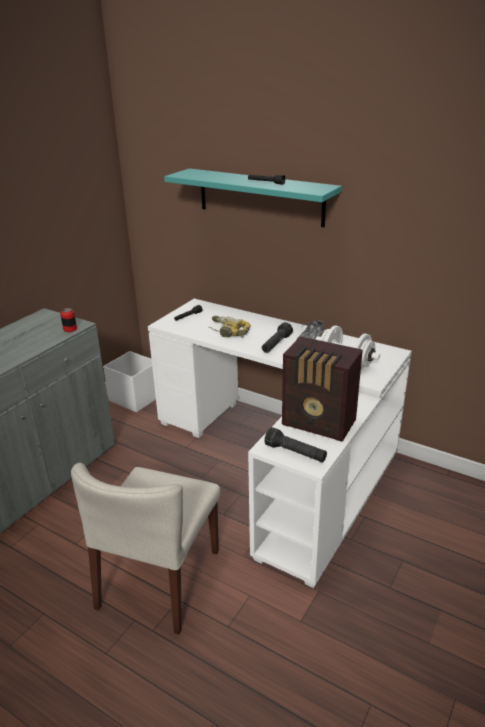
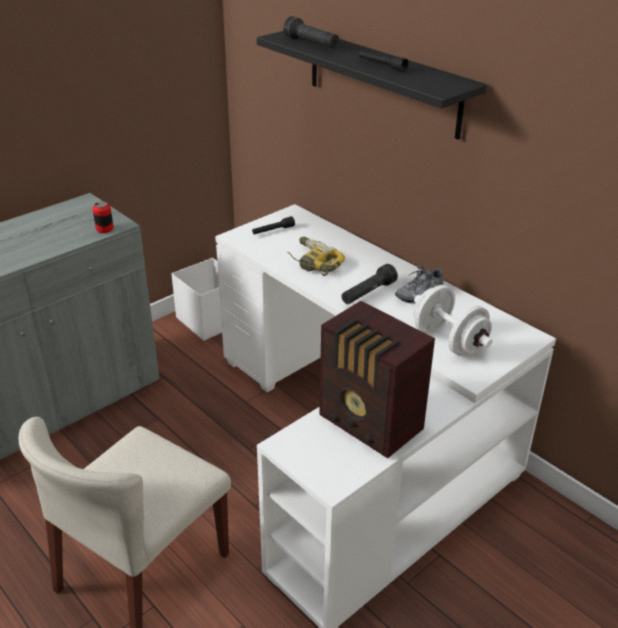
camera: 15 degrees right, 5 degrees up
(260, 197) = (382, 81): turquoise shelf -> black shelf
(295, 453) = (316, 462): black flashlight -> black flashlight (312, 44)

